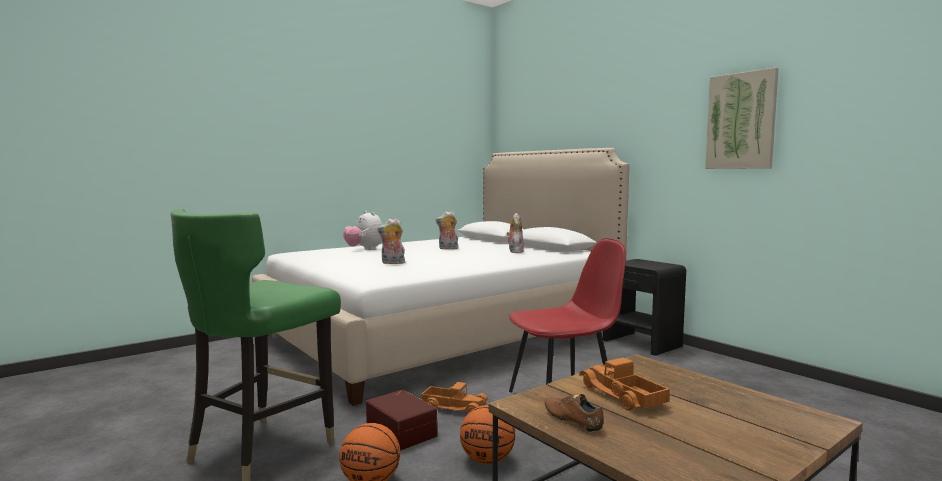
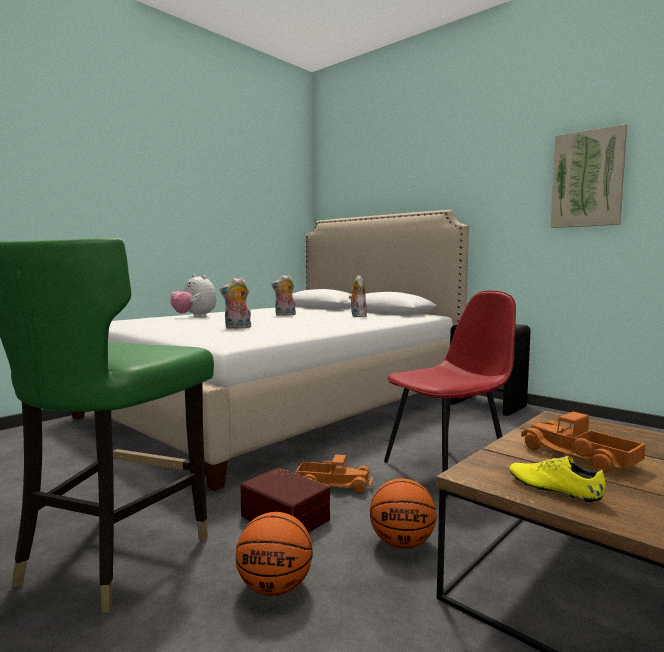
camera: 10 degrees left, 0 degrees up
(572, 420) = (553, 490): brown shoe -> yellow shoe

